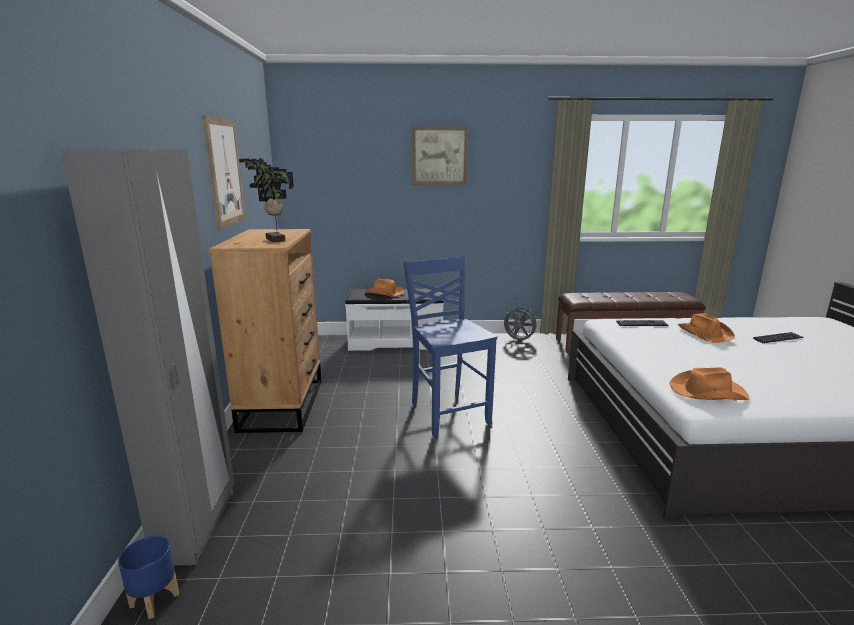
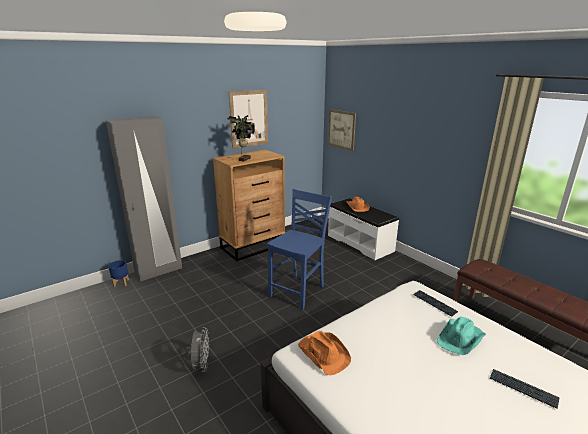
camera: 55 degrees right, 5 degrees up
(439, 156) = (411, 116): picture -> picture (341, 129)
(518, 340) = (437, 281): grey fan -> grey fan (201, 365)
(704, 333) = (461, 338): orange hat -> turquoise hat

